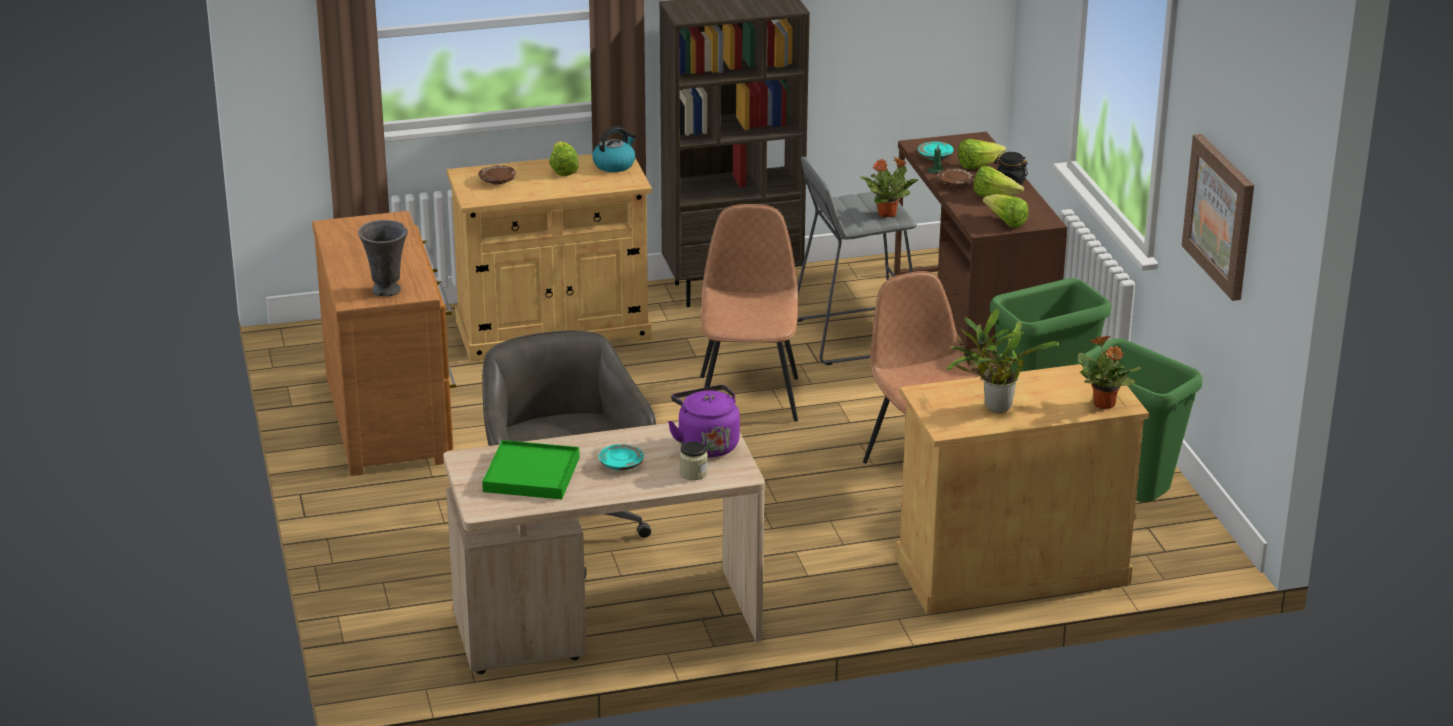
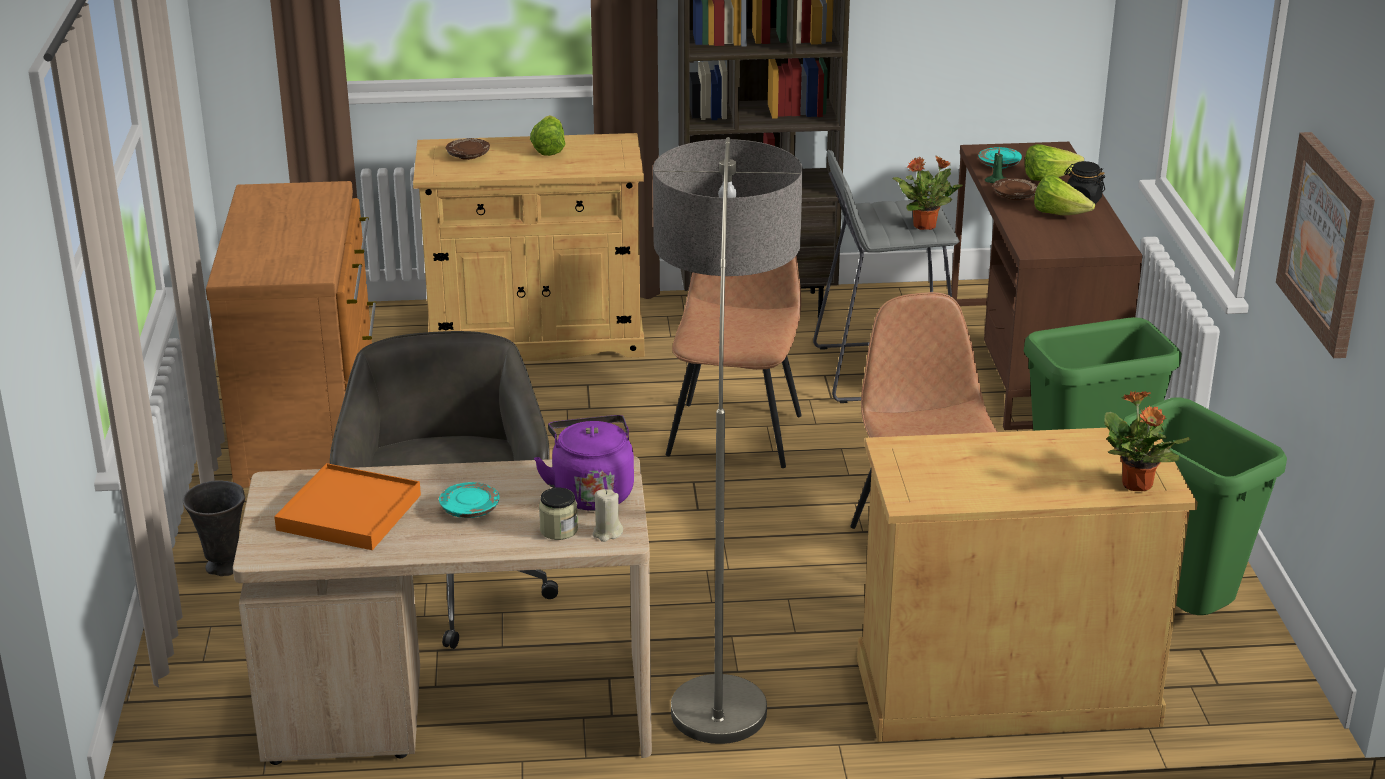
camera: 10 degrees right, 0 degrees up
(387, 291) = (277, 268): grey vase -> grey vase (224, 568)
(532, 474) = (349, 512): green tray -> orange tray
(614, 165) = (610, 147): kettle -> none
(729, 472) = (607, 533): none -> beige candle
(789, 557) = (722, 643): none -> floor lamp
(993, 407) = (983, 476): potted plant -> none
(1006, 222) = (1066, 244): lettuce -> none

